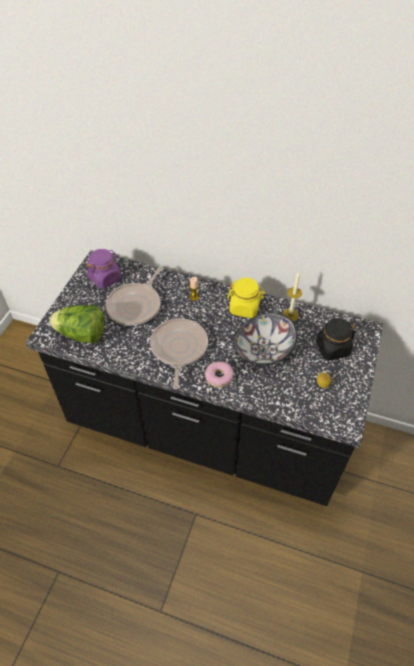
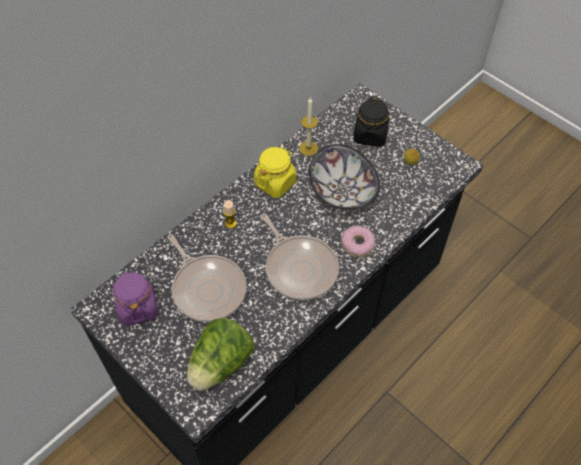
camera: 65 degrees left, 5 degrees up
(178, 349) = (299, 267): frying pan -> frying pan turned 150 degrees counterclockwise

